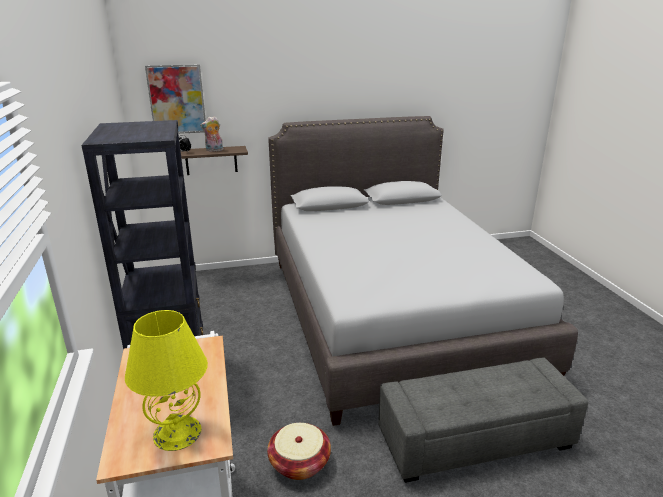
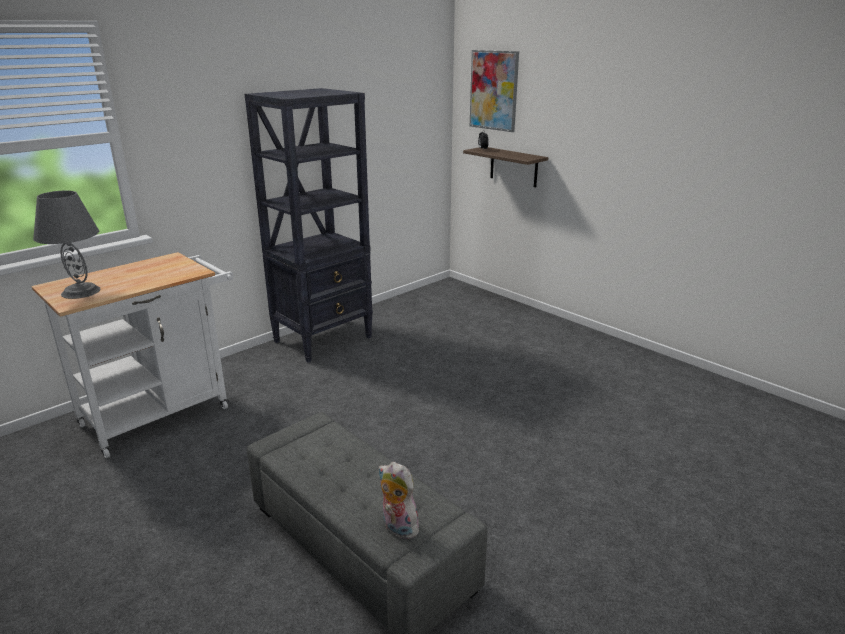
camera: 60 degrees right, 0 degrees up
(177, 432) = (81, 291): yellow table lamp -> grey table lamp
(214, 150) = (506, 154): plush toy -> plush toy (397, 527)
(299, 463) = (252, 438): basket -> none
(392, 313) = (555, 419): grey bed -> none

